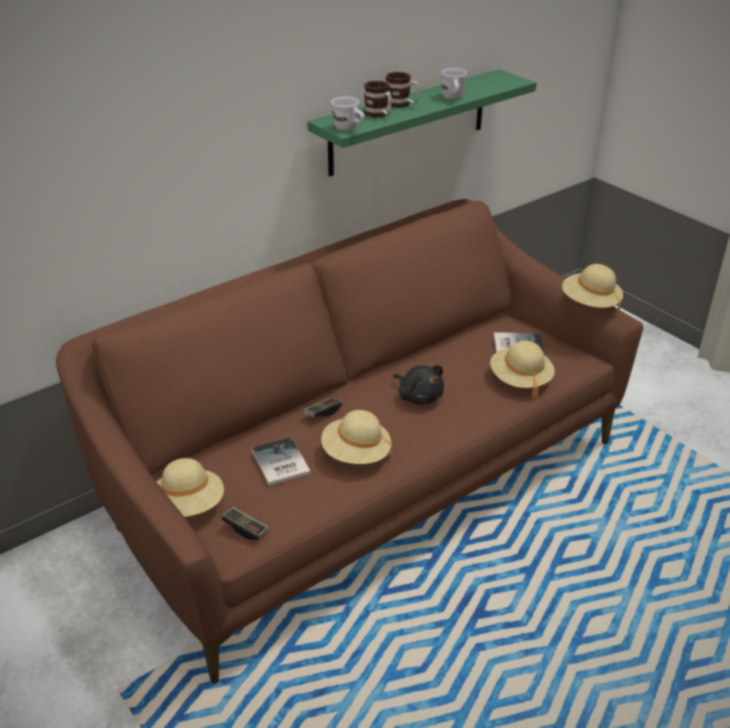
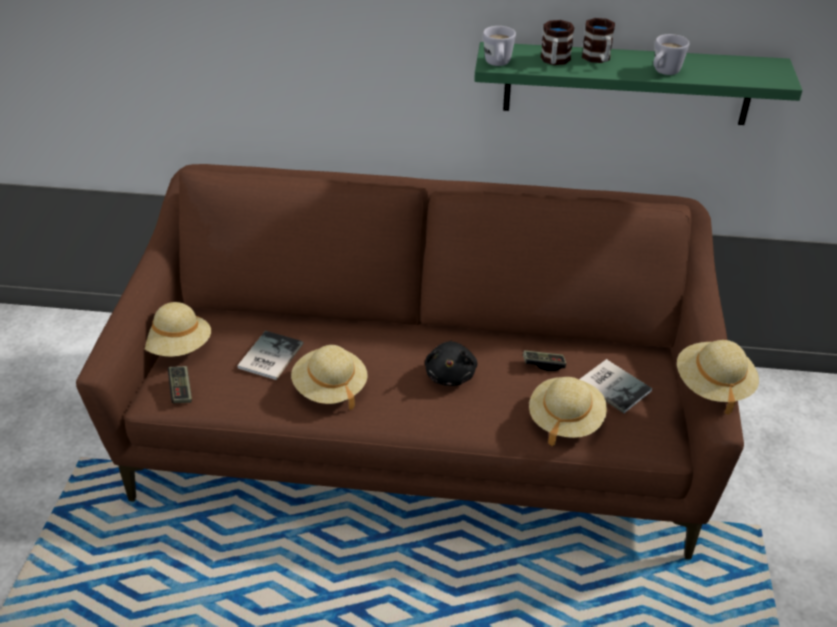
camera: 45 degrees right, 5 degrees up
(322, 413) = (357, 337): game controller -> game controller (543, 364)

